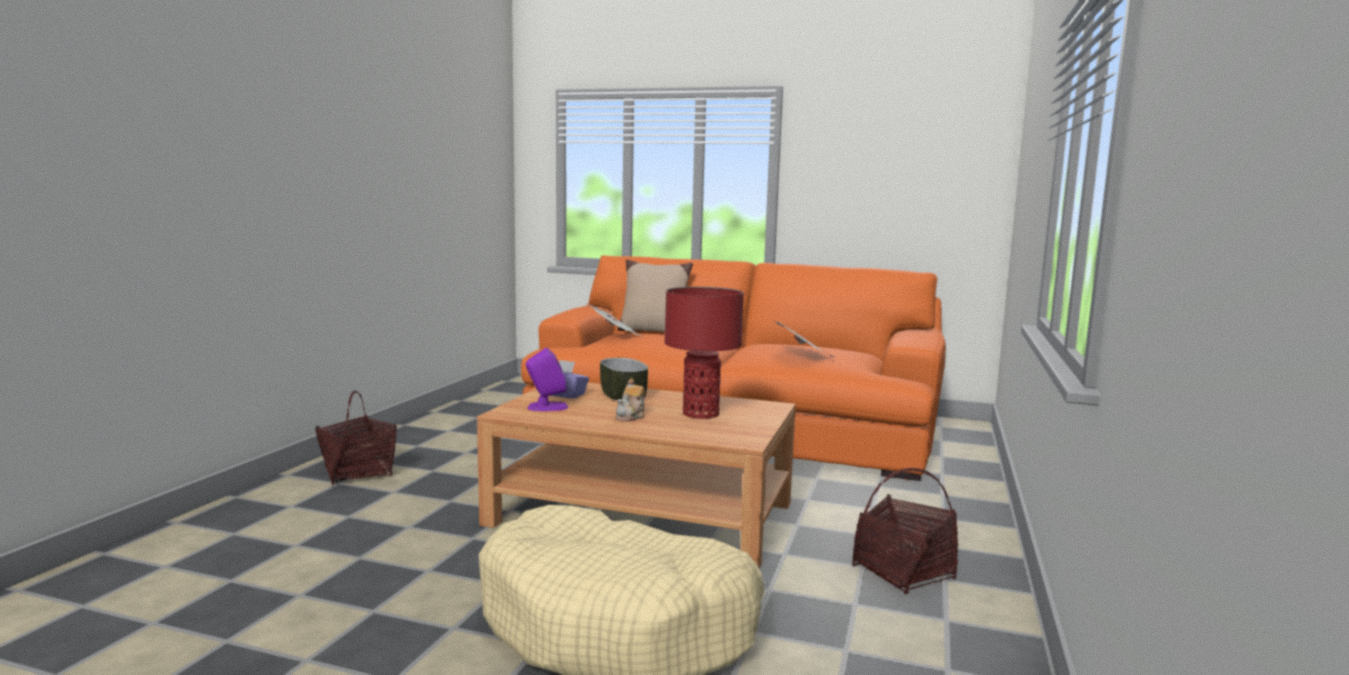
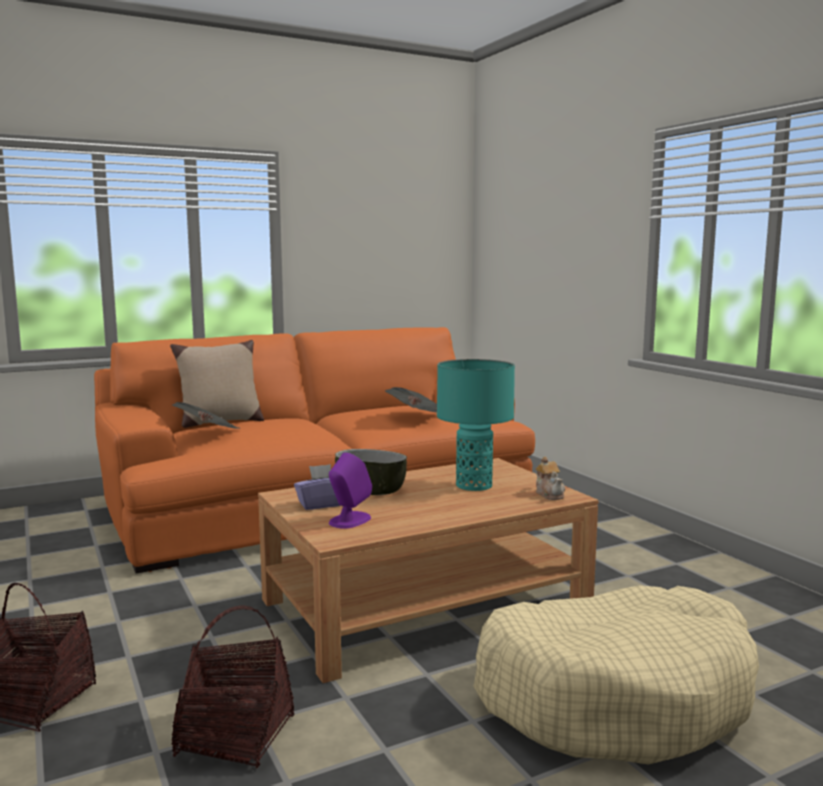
camera: 45 degrees left, 0 degrees up
(631, 416) = (440, 505): teapot -> teapot (550, 494)
(700, 413) = (473, 485): red table lamp -> turquoise table lamp
(904, 573) = (653, 569): basket -> basket (236, 735)

